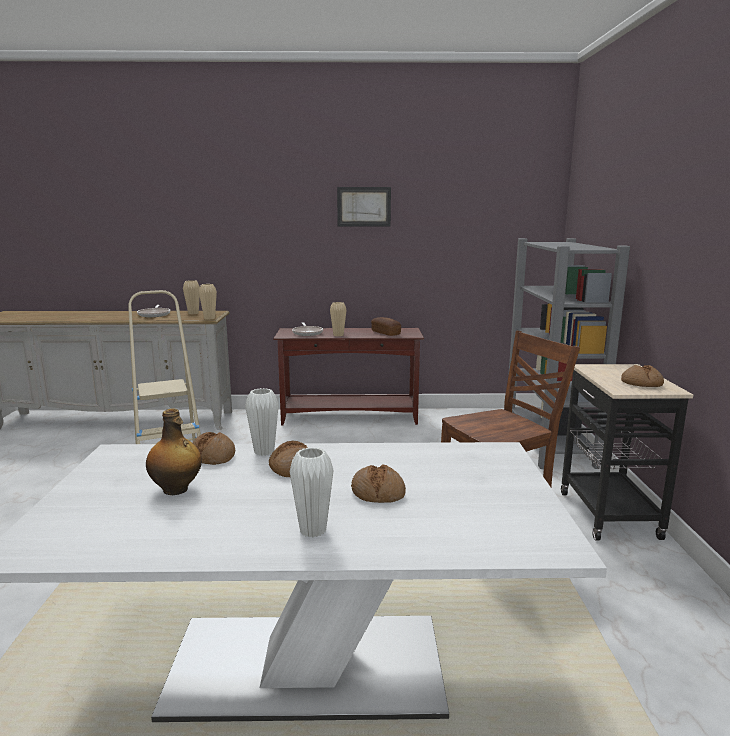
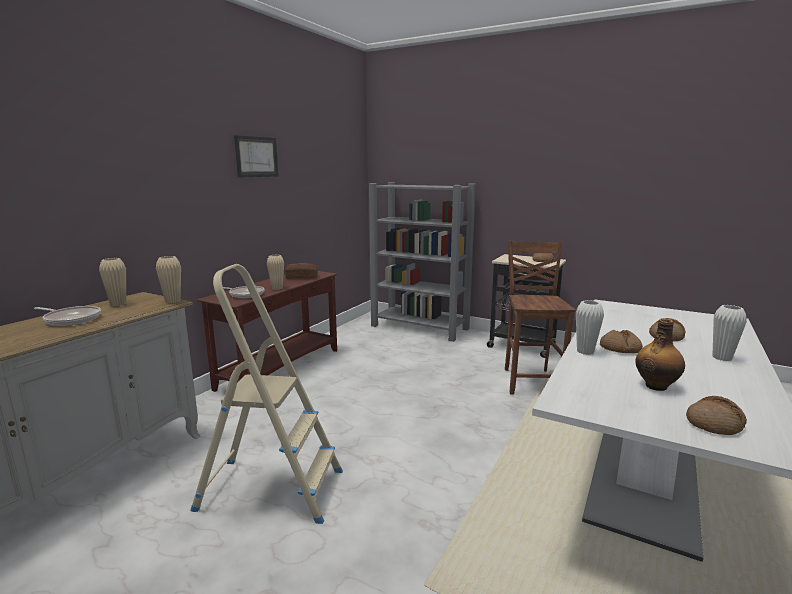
camera: 60 degrees left, 0 degrees up
(213, 456) = (588, 367): bread -> bread (714, 424)

